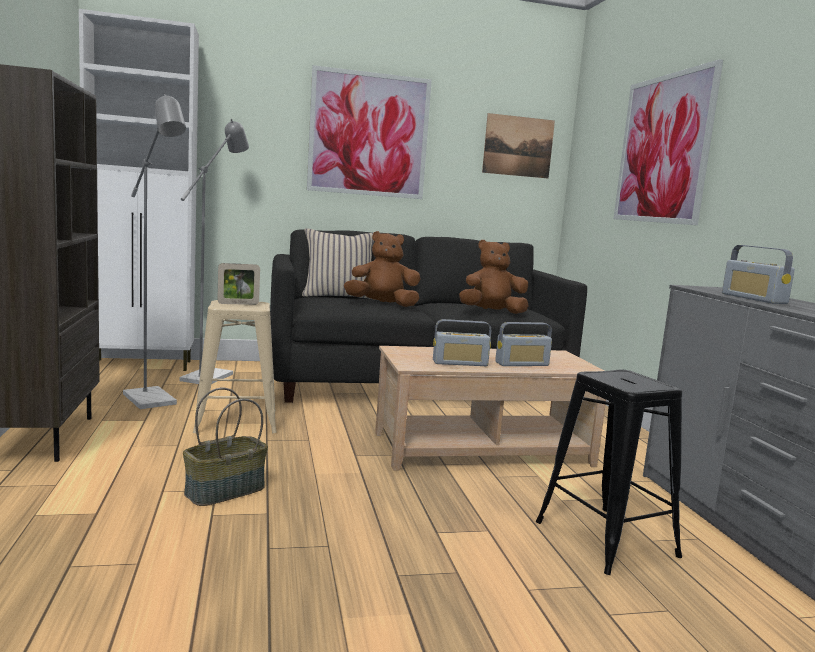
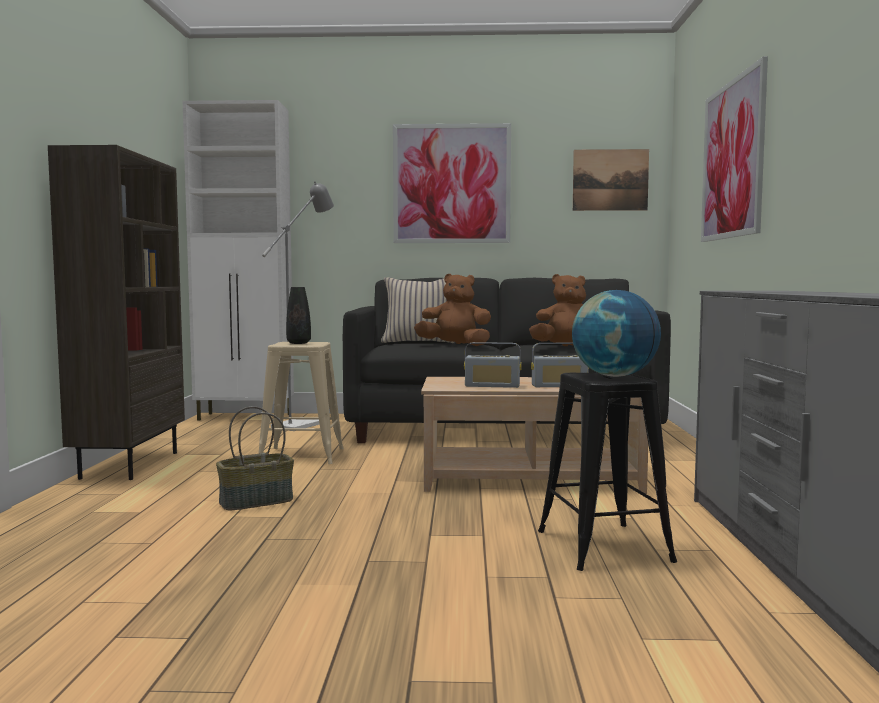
camera: 15 degrees right, 5 degrees down
(153, 402) = (237, 442): grey floor lamp -> none
(238, 304) = (298, 343): picture frame -> black vase
(635, 380) = (614, 376): none -> globe
(753, 299) = (762, 291): radio -> none

